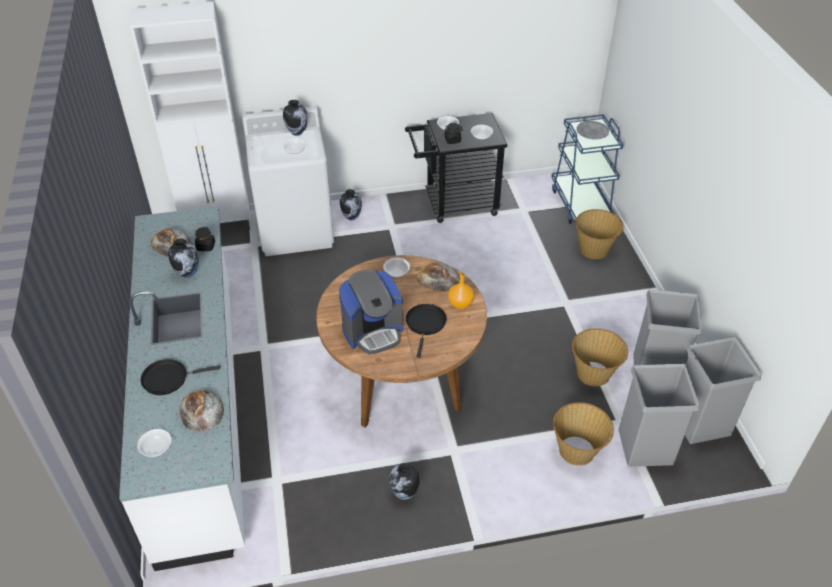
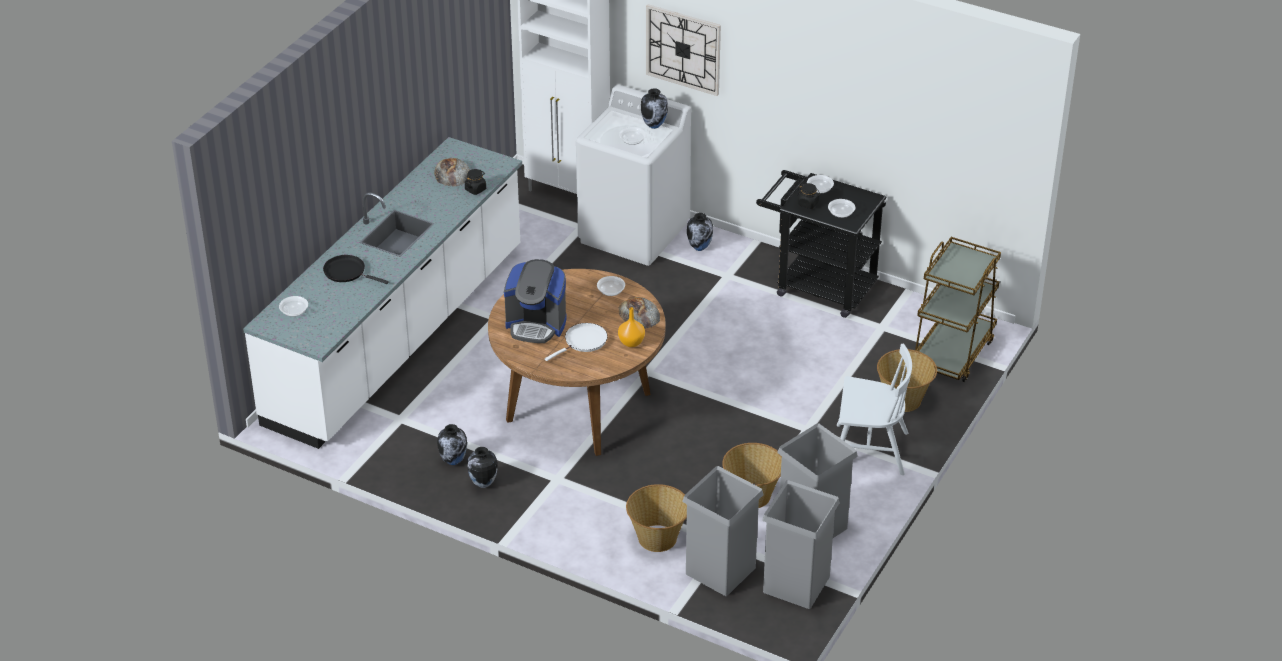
camera: 40 degrees right, 5 degrees down
(188, 273) = (439, 204): vase -> vase (454, 461)
(201, 411) = (346, 305): bread -> none
(299, 58) = (683, 49): none -> wall clock
(425, 324) = (583, 342): black frying pan -> white frying pan
(580, 204) = (952, 352): blue cart -> brown cart
(592, 132) = (966, 264): grey plate -> none
(618, 294) = (869, 450): none -> white chair

